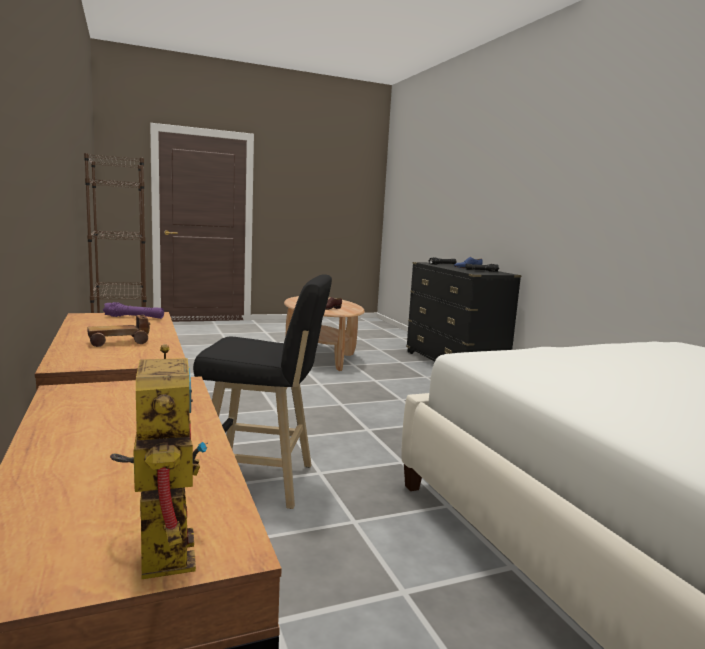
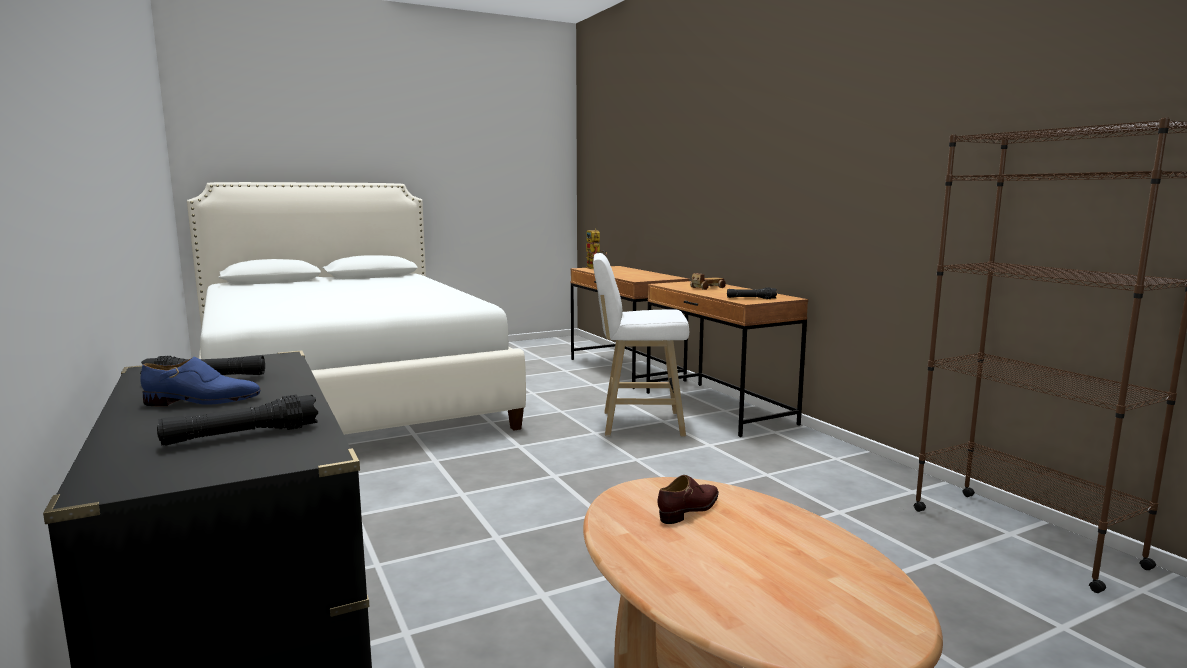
camera: 175 degrees right, 0 degrees up
(134, 317) = (751, 298): purple flashlight -> black flashlight
(262, 482) = (637, 424): black stool -> white stool

